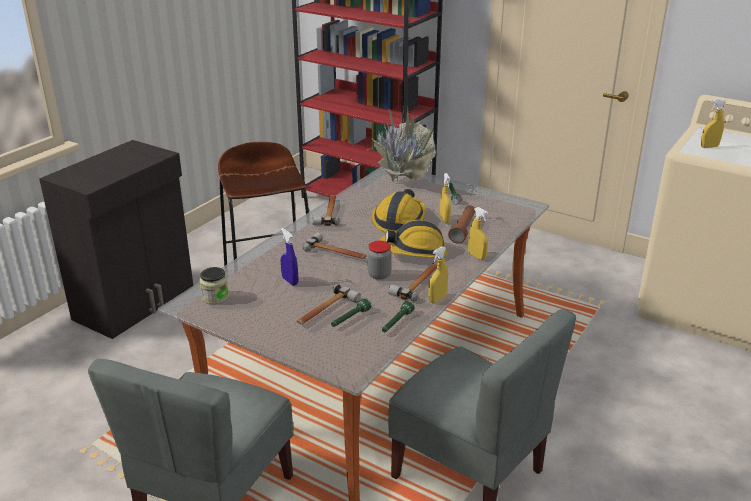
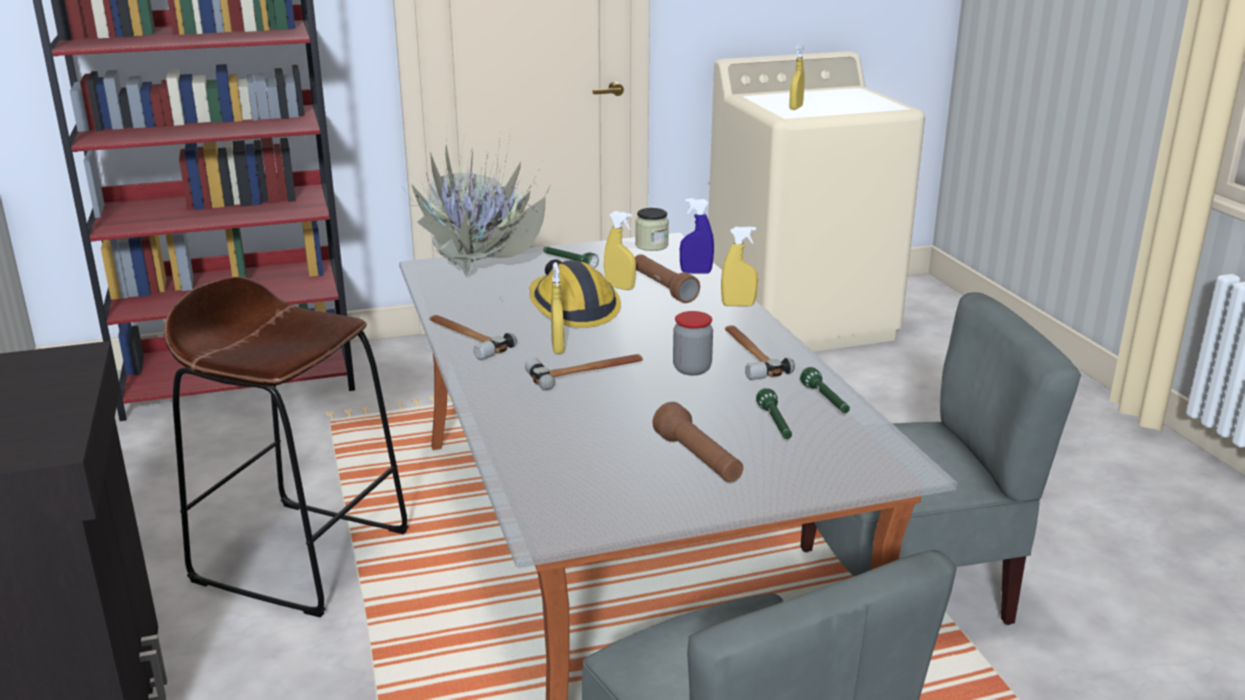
camera: 50 degrees left, 5 degrees down
(215, 297) = (566, 499): jar -> jar (651, 245)
(288, 313) = (698, 460): none -> brown flashlight
(290, 281) = (612, 429): blue spray bottle -> blue spray bottle (696, 272)
(325, 310) = (730, 432): hammer -> none
(414, 251) = (667, 329): hard hat -> none
(437, 299) = (803, 359): yellow spray bottle -> yellow spray bottle (558, 348)

